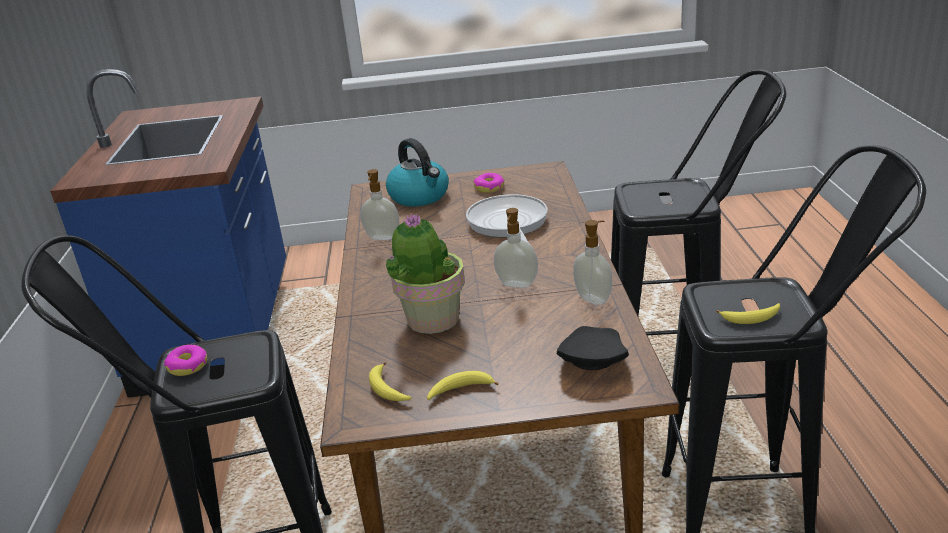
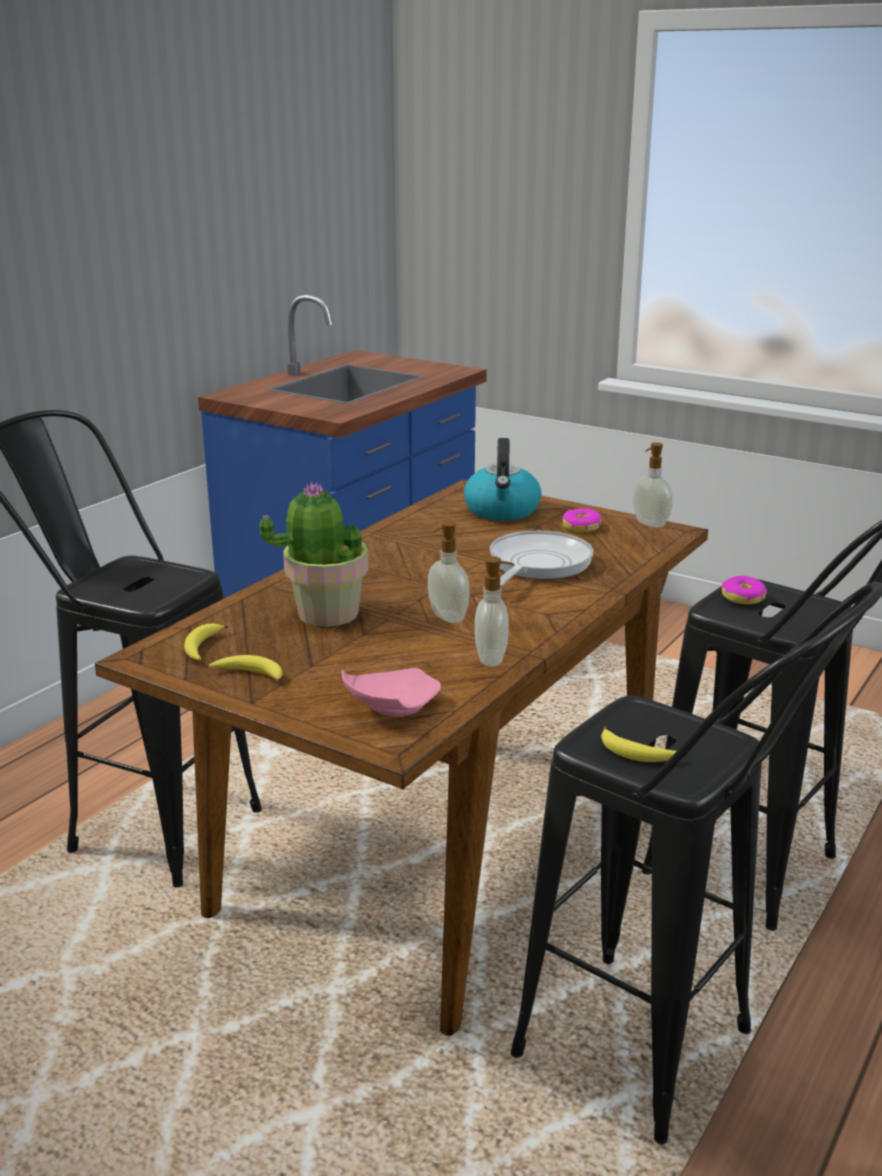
camera: 35 degrees right, 5 degrees down
(188, 366) = (121, 573): donut -> donut (743, 597)
(382, 238) = (406, 533): soap dispenser -> soap dispenser (649, 524)
(591, 362) = (390, 706): black plate -> pink plate

